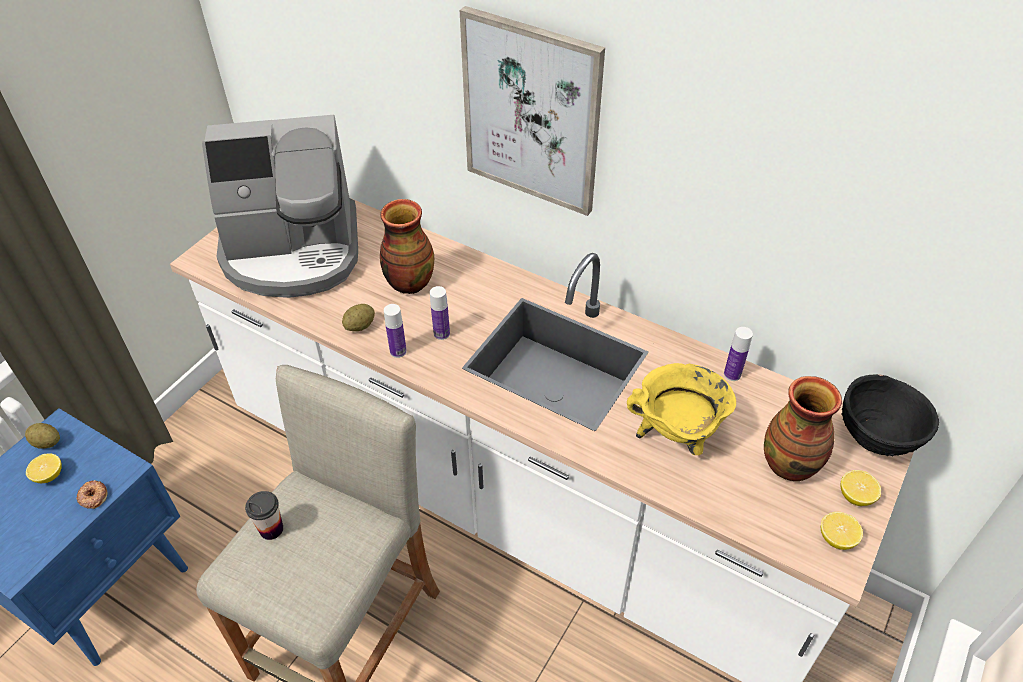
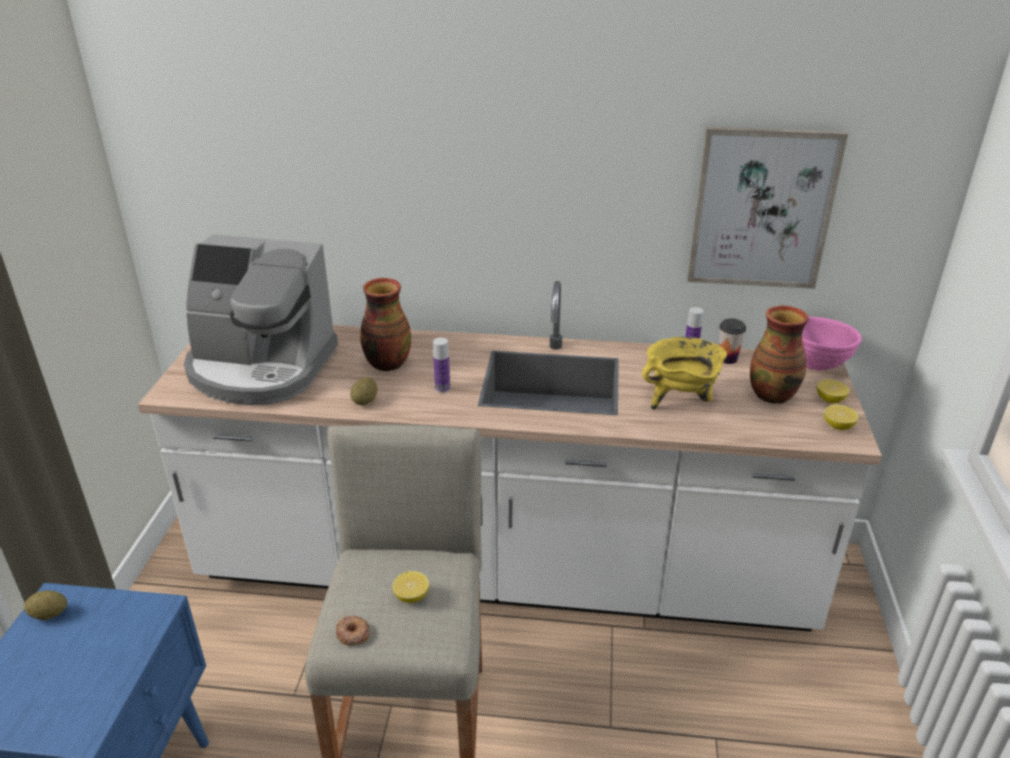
camera: 25 degrees left, 15 degrees down
(49, 475) = (70, 640): lemon -> lemon (411, 596)
(93, 496) = (136, 641): donut -> donut (353, 634)
(271, 529) = (359, 593): cup -> cup (727, 359)
(293, 252) = (261, 368): coffee machine -> coffee machine turned 45 degrees clockwise
(398, 351) = (413, 409): bottle -> none
(532, 112) = (478, 177): picture -> picture (762, 208)
(875, 440) = (815, 366): black bowl -> pink bowl

